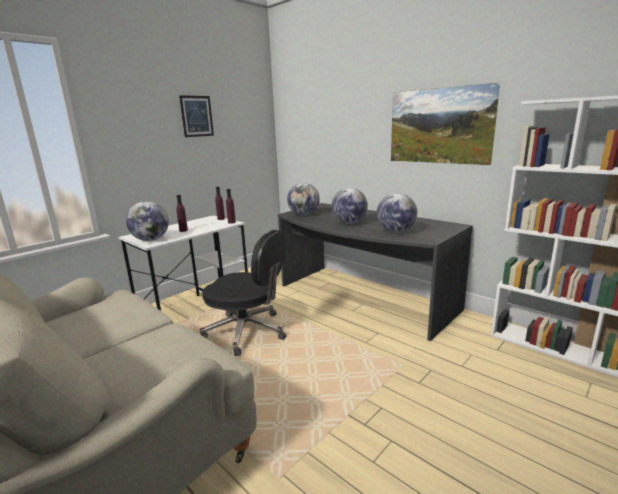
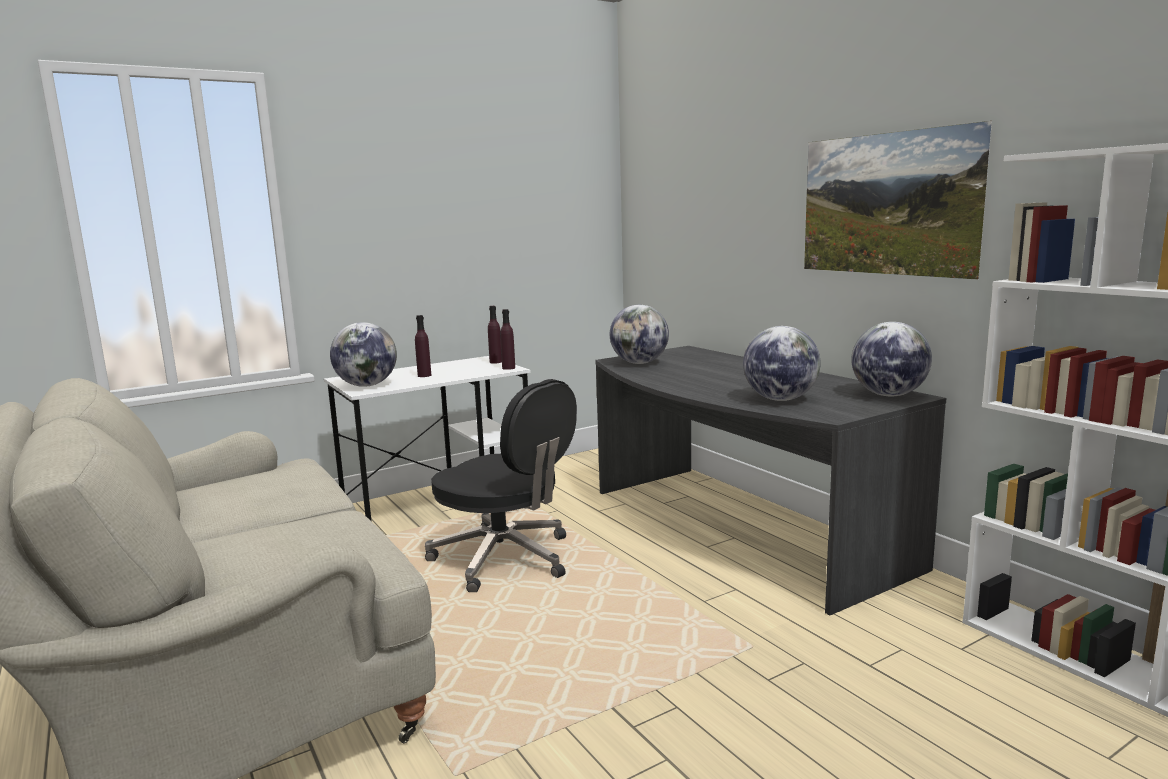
camera: 15 degrees right, 5 degrees down
(197, 116) = (474, 187): picture -> none
(349, 223) = (708, 380): globe -> globe (888, 395)

